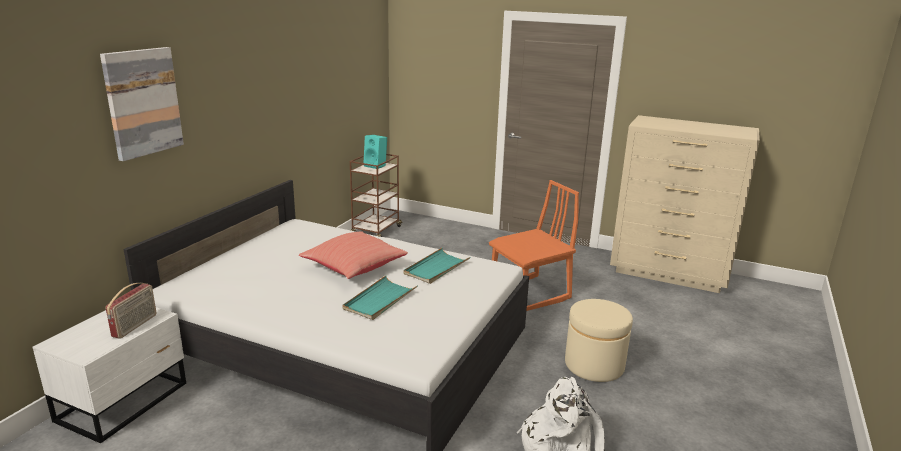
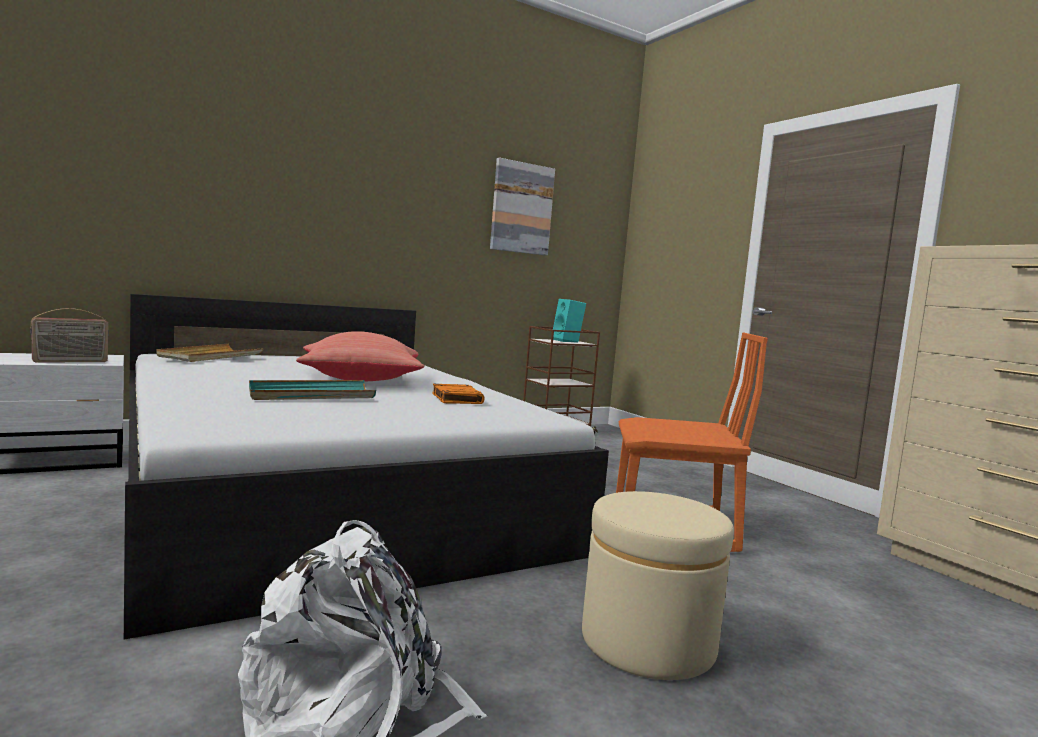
camera: 35 degrees right, 15 degrees down
(142, 102) = (204, 145): picture -> picture (521, 208)
(216, 279) = (210, 356): none -> beige tray
(436, 268) = (456, 398): turquoise tray -> orange book

